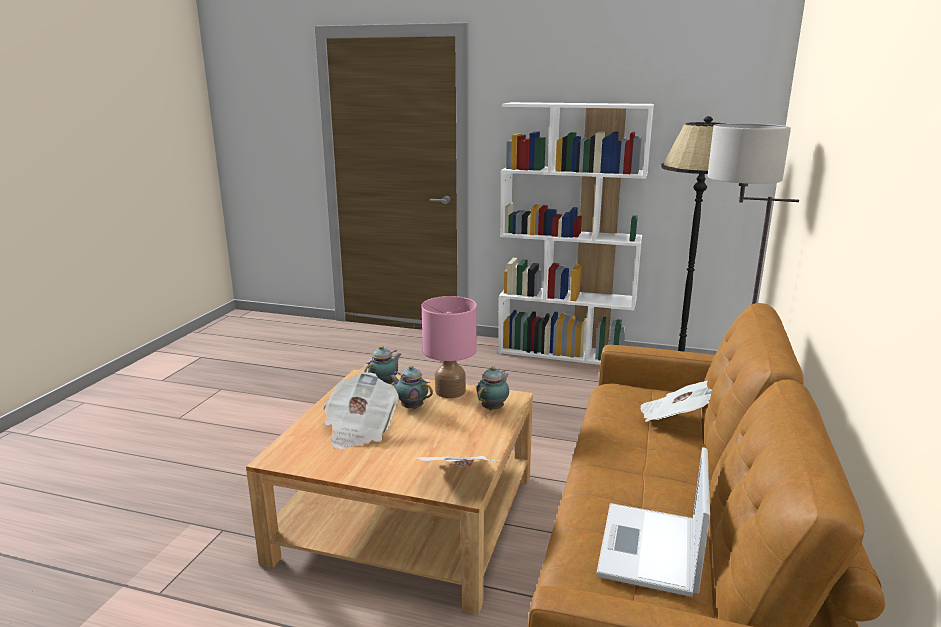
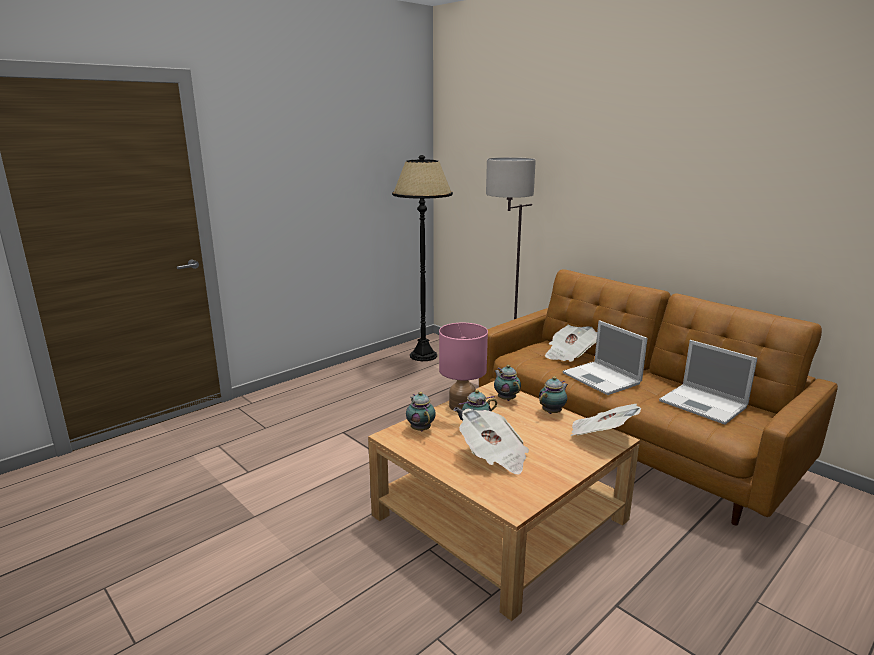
camera: 60 degrees left, 0 degrees up
(491, 439) = (552, 412): none -> teapot
(565, 353) = (334, 374): white bookcase -> none
(627, 454) = (602, 378): none -> laptop

